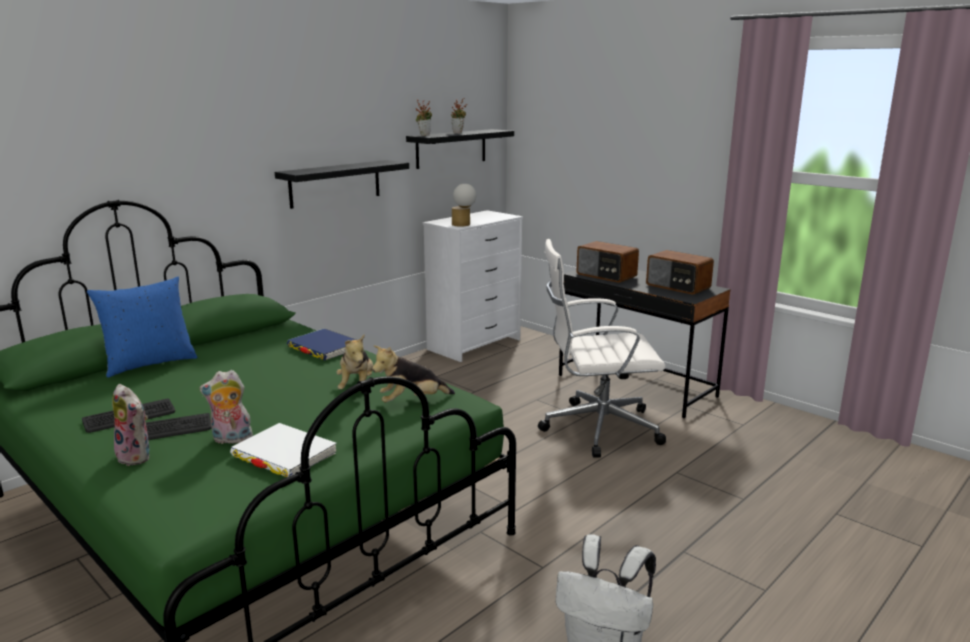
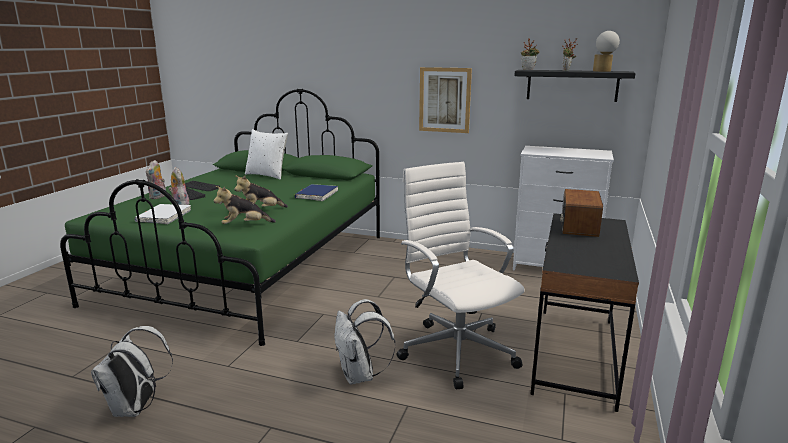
camera: 65 degrees right, 0 degrees up
(149, 363) = (267, 175): blue pillow -> white pillow
(335, 183) = (444, 100): black shelf -> picture
(412, 402) = (244, 225): plush toy -> plush toy turned 60 degrees counterclockwise
(463, 224) = (539, 152): table lamp -> table lamp (603, 71)
(614, 485) = (360, 375): none -> white backpack
(678, 286) = (595, 257): radio -> none

